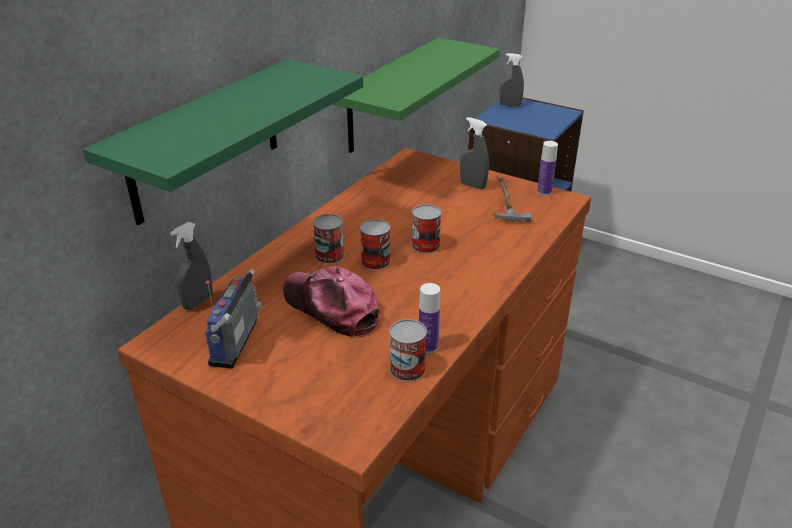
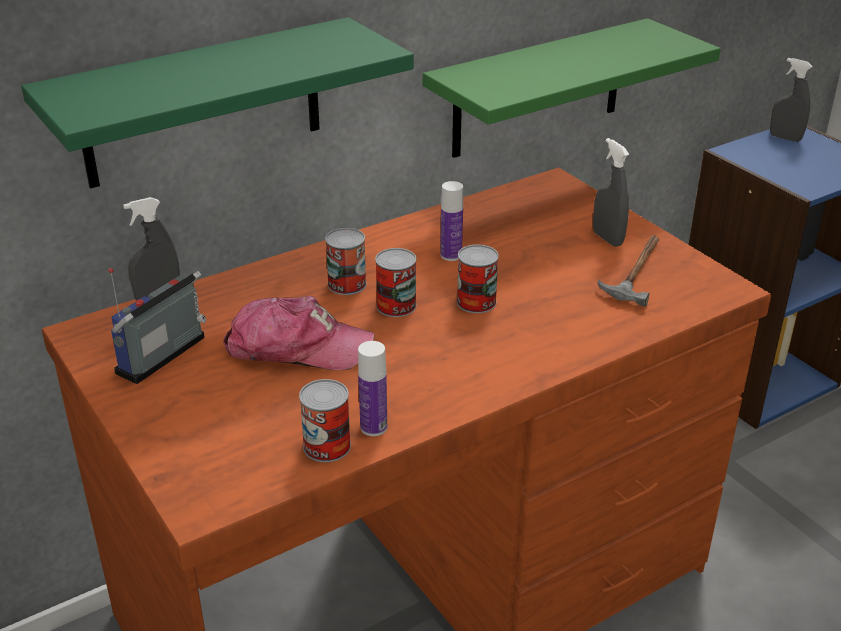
camera: 25 degrees right, 0 degrees up
(331, 308) = (297, 348): cap -> cap turned 120 degrees clockwise
(544, 192) = (704, 270): bottle -> bottle (451, 255)

